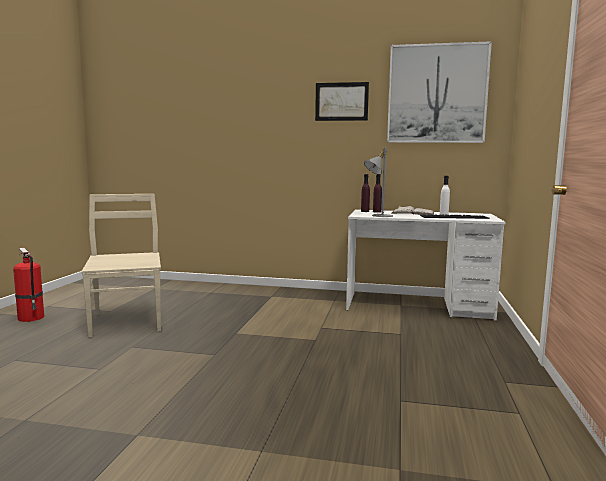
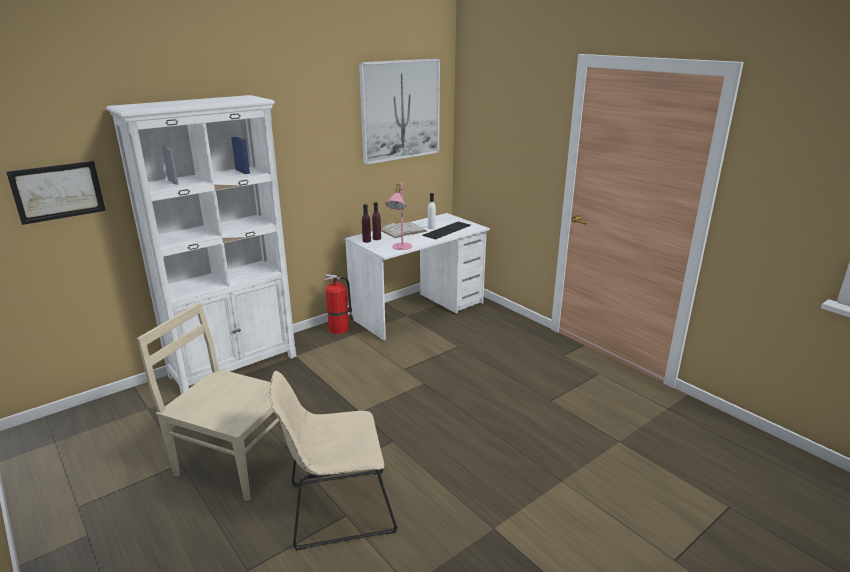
camera: 50 degrees left, 15 degrees up
(31, 318) = (110, 531): fire extinguisher -> fire extinguisher (340, 329)
(104, 363) = (336, 508): none -> beige chair
(230, 288) = (235, 366): none -> white bookcase
(341, 101) = (317, 126): picture -> picture (58, 191)
(378, 216) = (400, 247): grey table lamp -> pink table lamp

